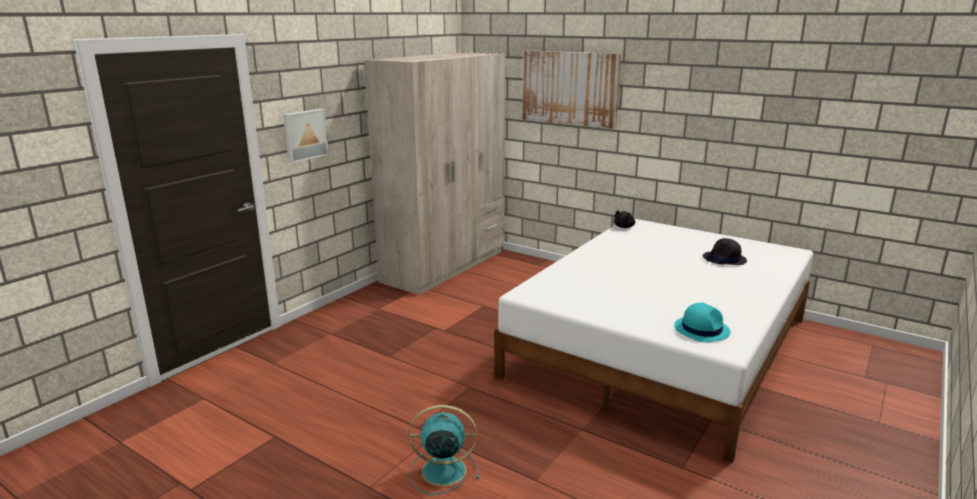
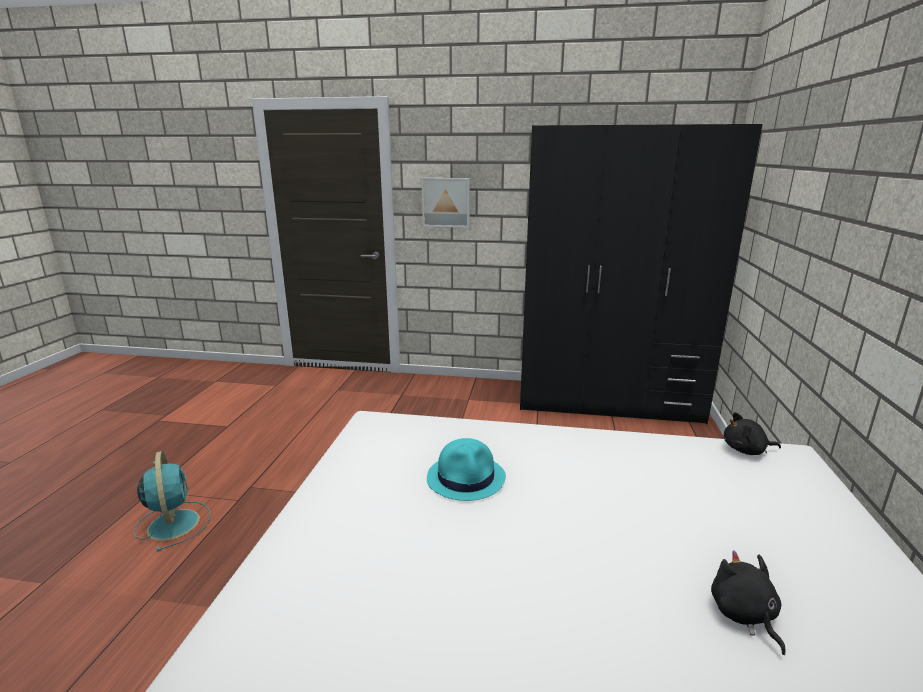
camera: 65 degrees right, 0 degrees up
(445, 266) = (608, 402): beige wardrobe -> black wardrobe
(569, 88) = (813, 180): picture -> none
(701, 329) = (300, 615): turquoise hat -> turquoise hat (466, 478)
(724, 259) = (744, 615): black hat -> black plush toy

